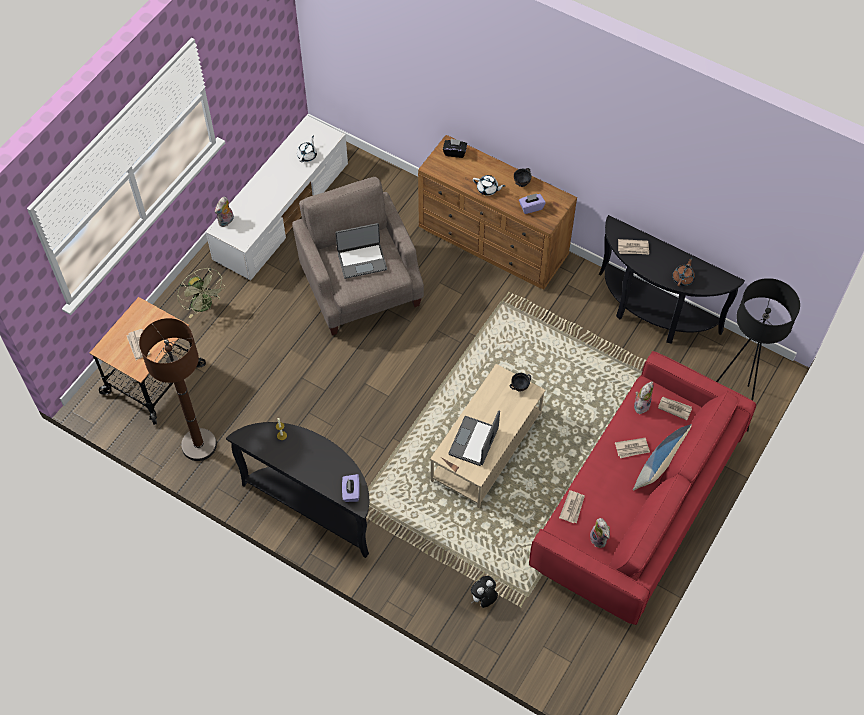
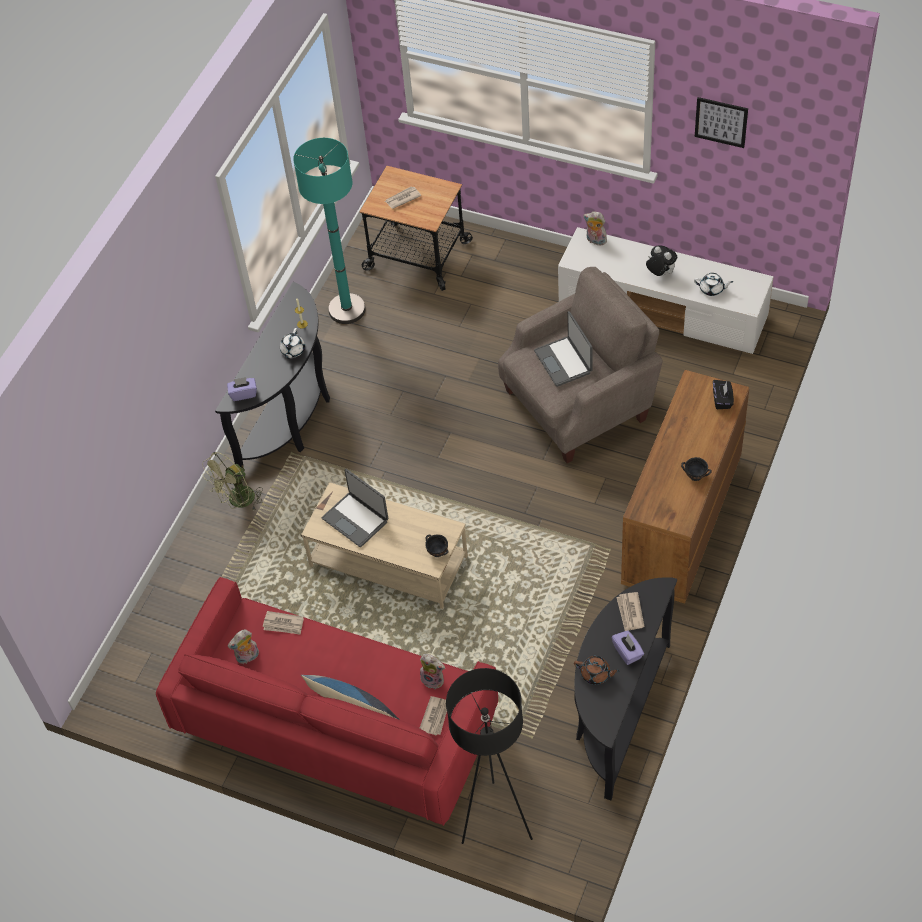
camera: 85 degrees right, 5 degrees down
(199, 445) = (347, 310): brown floor lamp -> turquoise floor lamp
(205, 306) = (517, 274): green fan -> green fan (238, 502)
(241, 49) = (721, 122): none -> picture
(474, 442) = (356, 519): laptop -> laptop turned 150 degrees counterclockwise
(483, 599) = (201, 588): plush toy -> plush toy (660, 273)
(488, 189) = (674, 442): white teapot -> white teapot (293, 351)
(531, 207) = (659, 491): purple tissue box -> purple tissue box (627, 652)
(632, 448) = (370, 676): newspaper -> none

